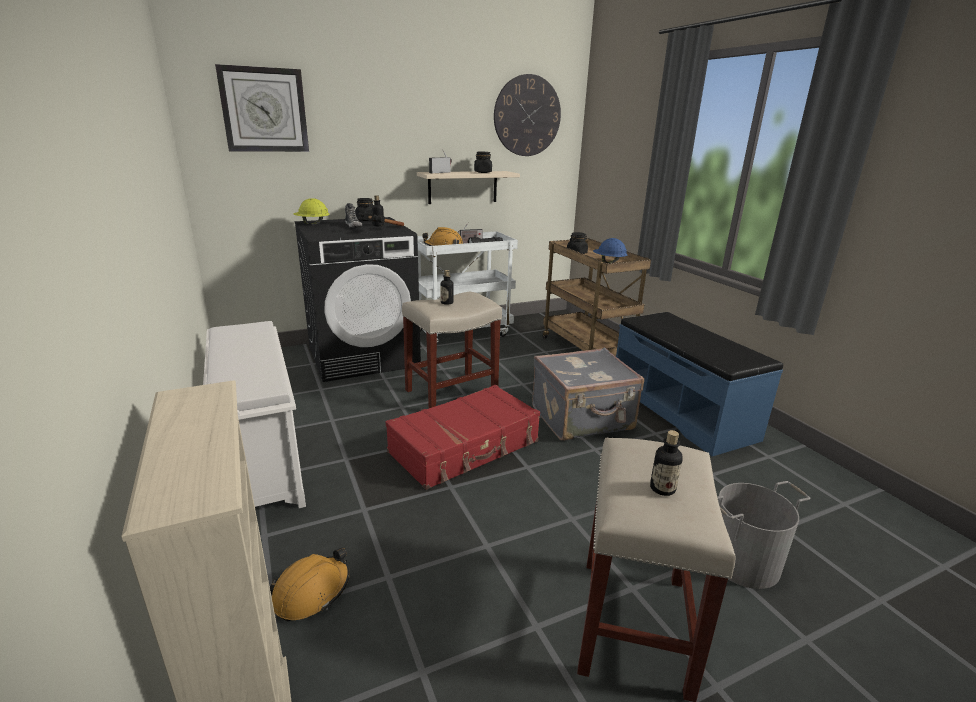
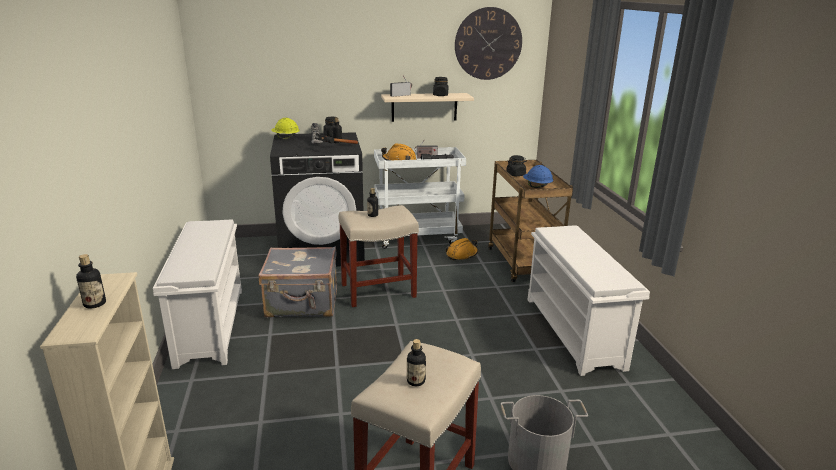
camera: 15 degrees right, 0 degrees up
(194, 438) = (95, 304): none -> bottle
(264, 110) = (254, 46): wall clock -> none
(312, 592) = (206, 422): orange hard hat -> orange hard hat (462, 255)
(465, 447) = (364, 338): red suitcase -> none
(583, 419) = (477, 328): grey suitcase -> grey suitcase (302, 304)
(681, 411) = (574, 332): blue bench -> white shoe rack

